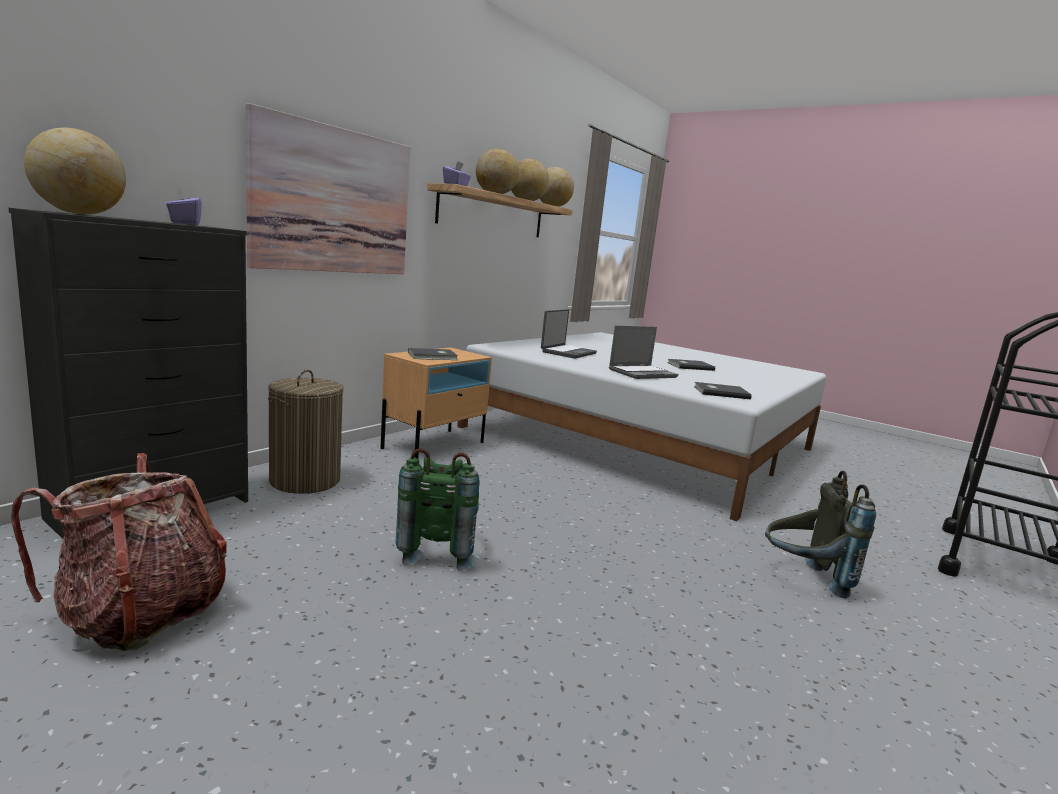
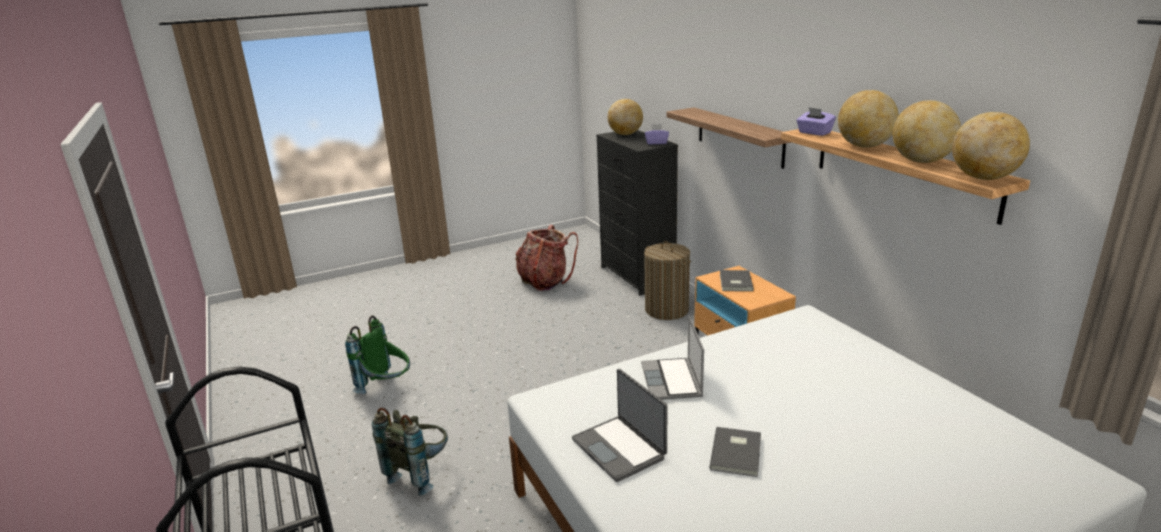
camera: 120 degrees right, 10 degrees up
(334, 201) = (739, 136): picture -> shelf
(438, 551) = (553, 340): green backpack -> green backpack (387, 388)
(567, 352) = (794, 361): laptop -> laptop (620, 448)
(720, 392) = (577, 404): grey book -> none

